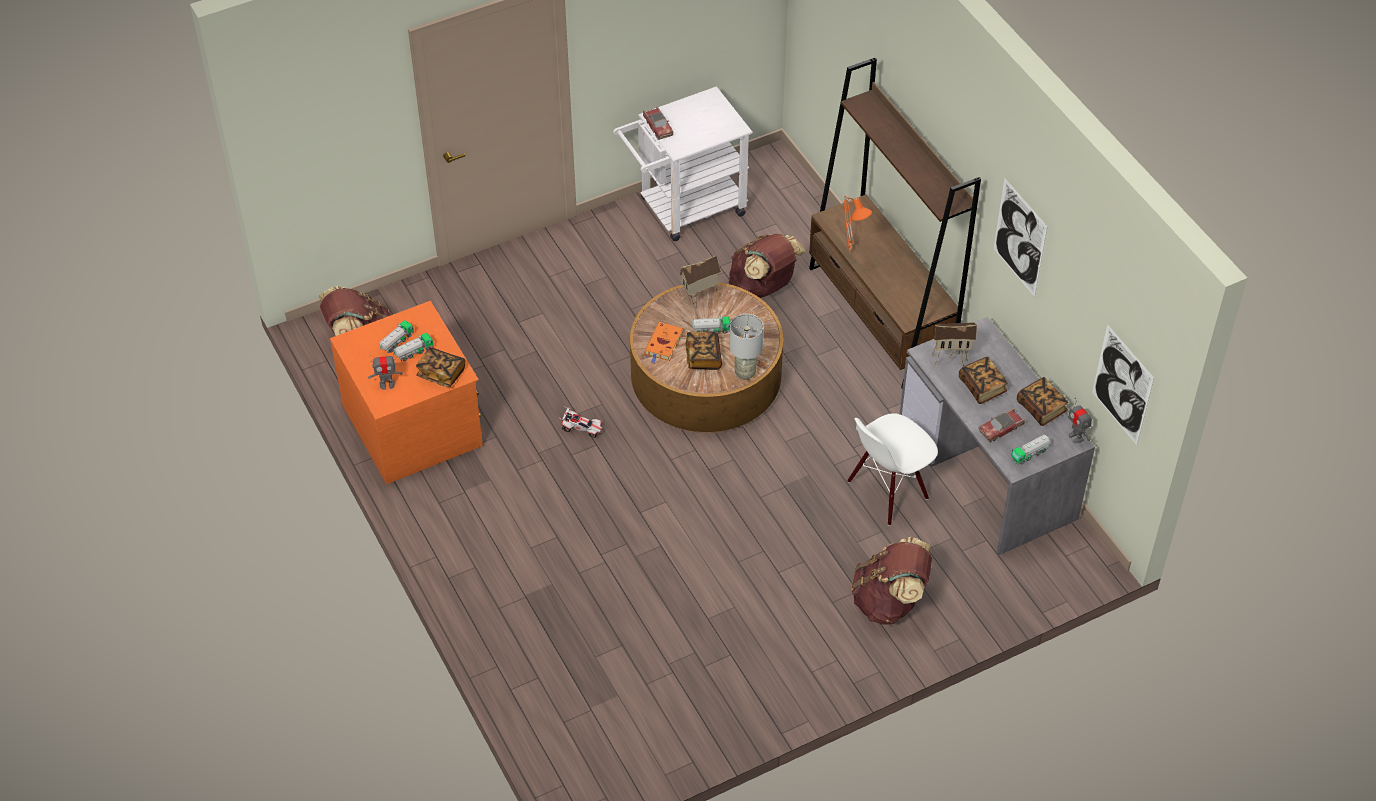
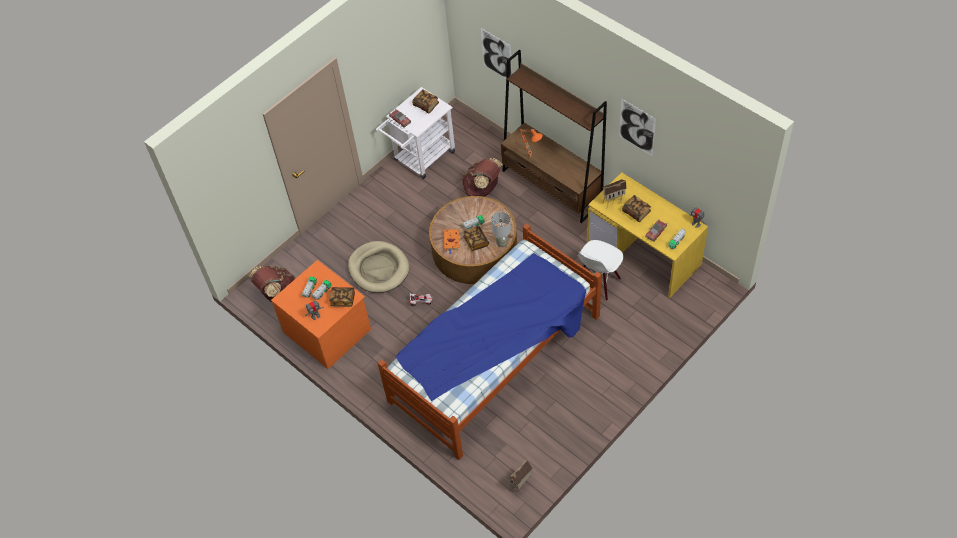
camera: 15 degrees left, 5 degrees up
(538, 357) = (379, 269): none -> beige dog bed
(663, 557) = (496, 359): none -> bed
(700, 299) = (460, 209): toy house -> toy house (522, 484)
(889, 602) = (625, 342): brown backpack -> none
(988, 471) = (645, 253): grey desk -> yellow desk
(1041, 408) = (671, 214): book -> book (426, 105)
(1122, 385) = (721, 191): picture -> picture (496, 55)

